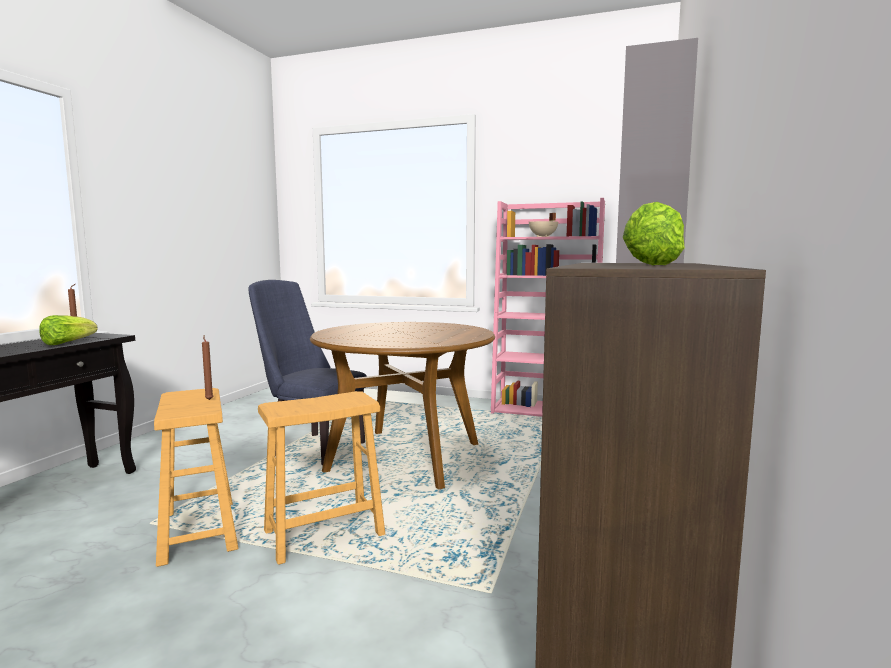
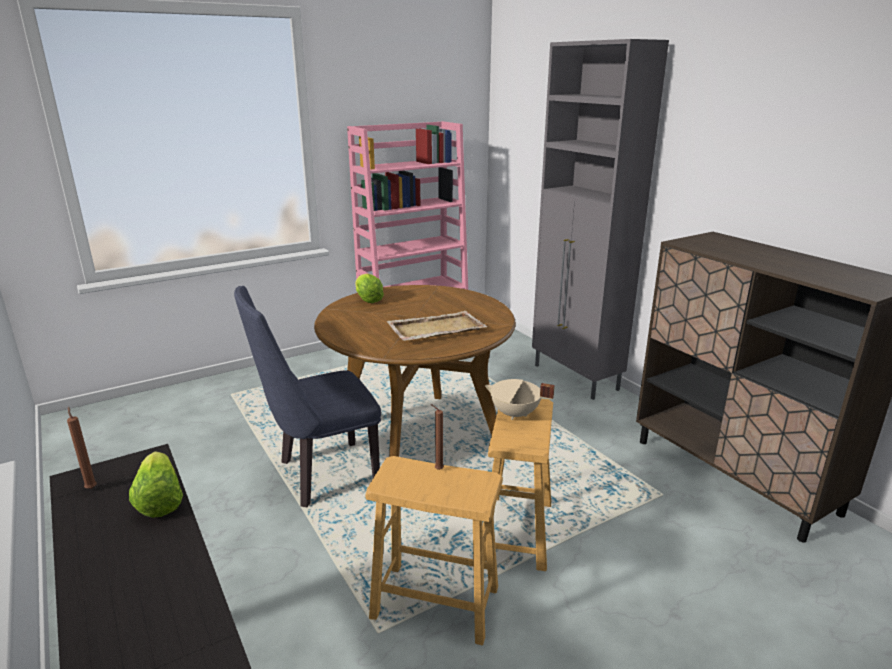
camera: 50 degrees left, 15 degrees up
(388, 337) = (435, 329): none -> beige tray
(542, 237) = (401, 165): beige cooking pot -> beige cooking pot (515, 414)
(653, 265) = (810, 266): lettuce -> lettuce (368, 299)

